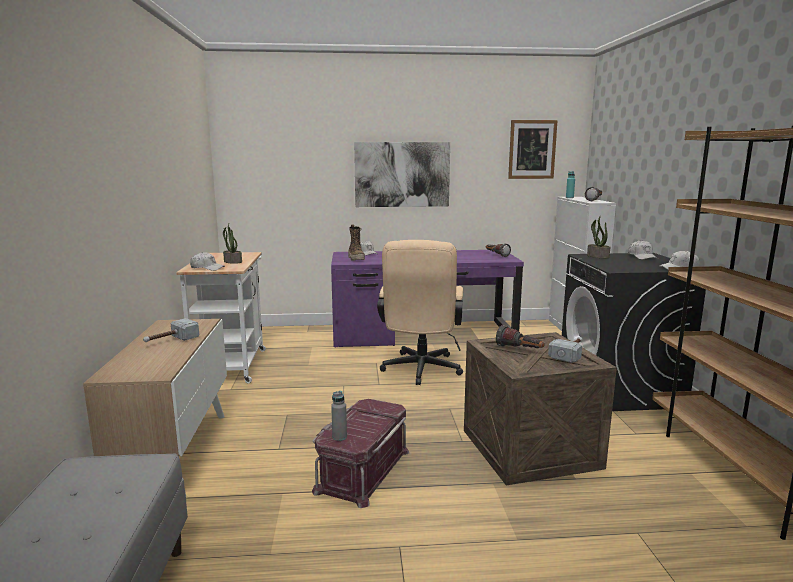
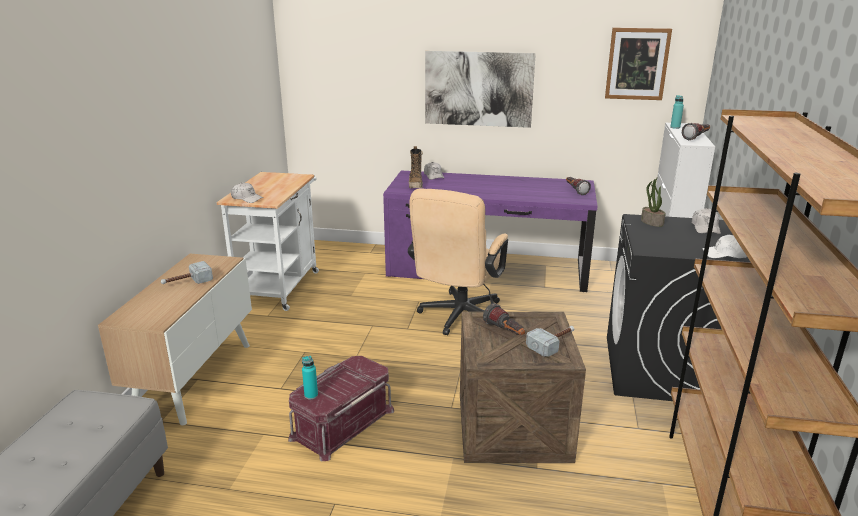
camera: 15 degrees right, 10 degrees up
(232, 262) = (276, 190): potted plant -> none
(339, 437) = (311, 395): grey bottle -> turquoise bottle

